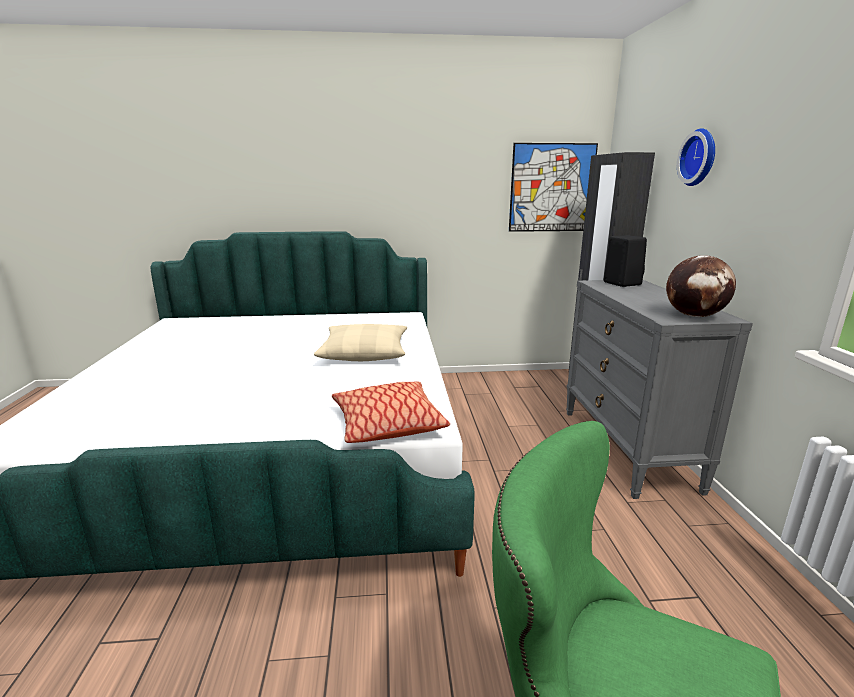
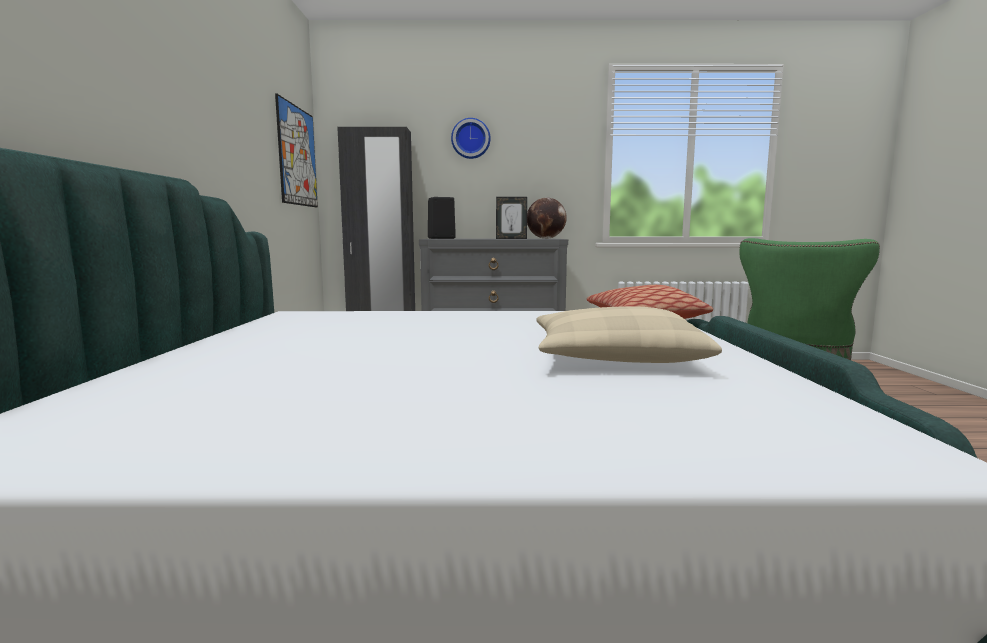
camera: 85 degrees left, 10 degrees down
(364, 352) = (446, 324): beige pillow -> beige pillow (614, 356)
(647, 303) = (511, 238): none -> picture frame

